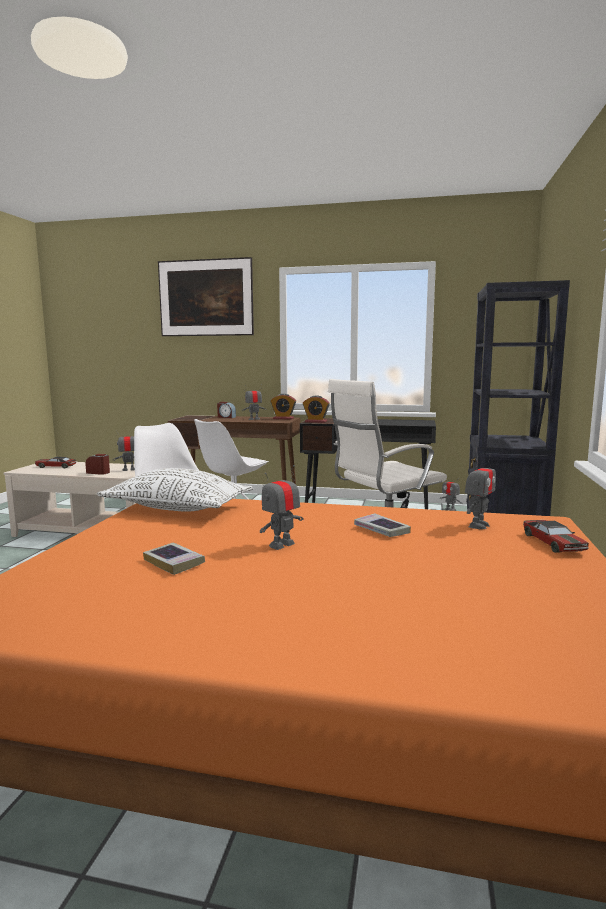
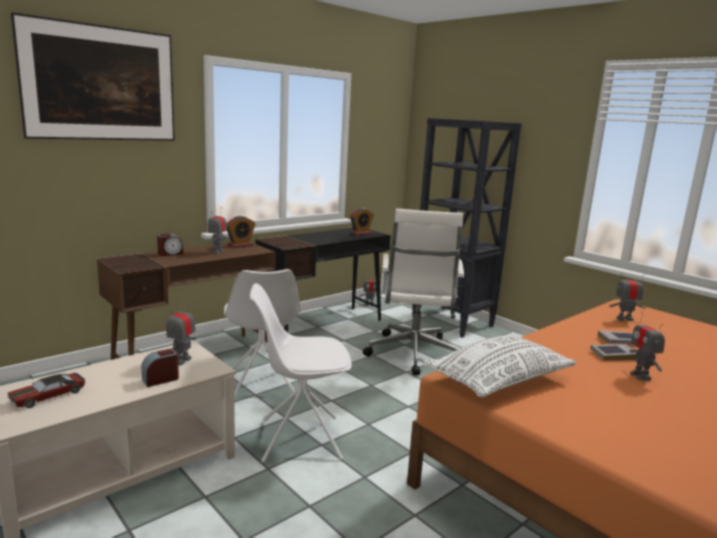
camera: 55 degrees left, 5 degrees up
(174, 562) = (670, 420): book -> book (614, 355)
(316, 421) = (290, 245): alarm clock -> alarm clock (361, 233)
(478, 525) = (624, 319): toy robot -> toy robot turned 75 degrees counterclockwise
(553, 543) = (669, 319): toy car -> none

